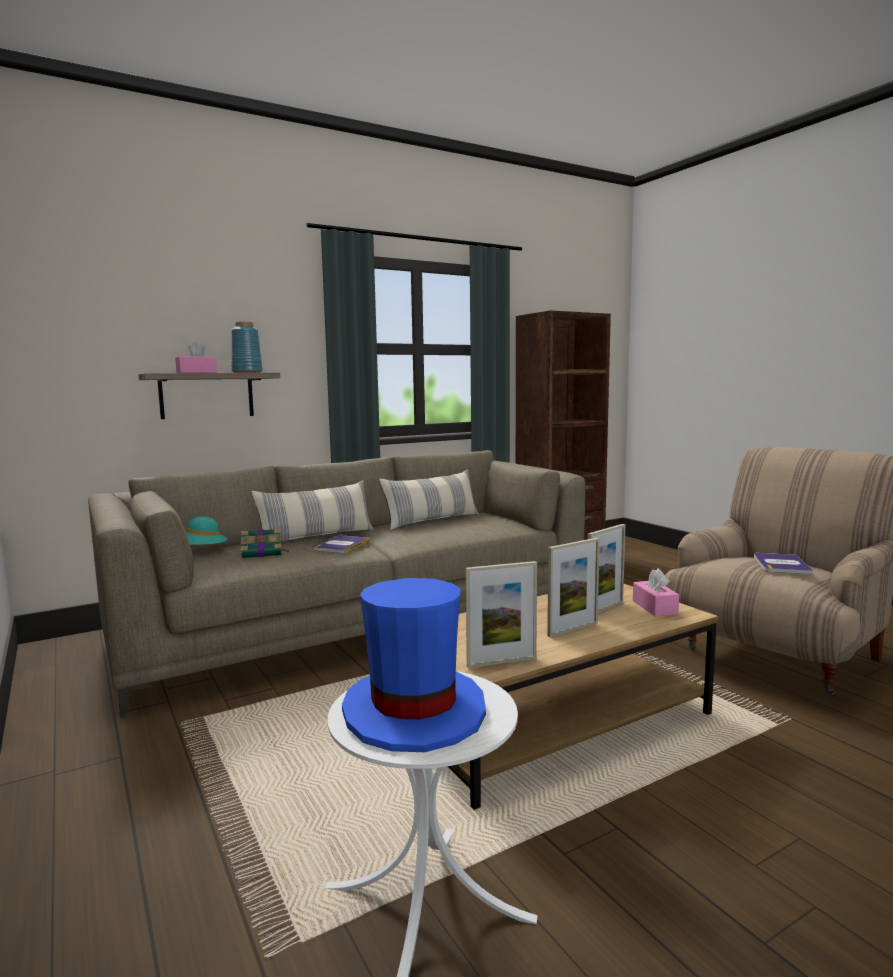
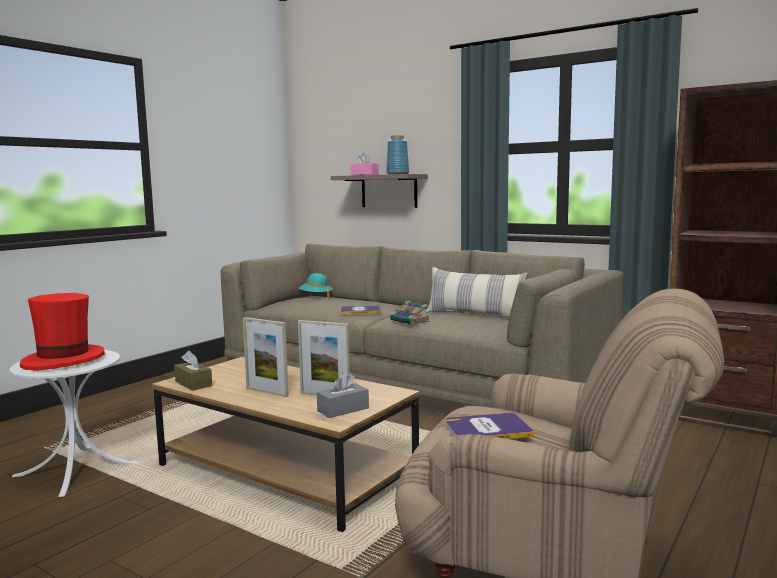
camera: 65 degrees right, 0 degrees up
(263, 553) = (323, 304): book -> book (410, 321)
(317, 537) = (381, 305): pillow -> none
(415, 711) = (64, 360): blue hat -> red hat
(501, 662) = (193, 383): picture frame -> brown tissue box
(654, 607) = (343, 409): pink tissue box -> grey tissue box

